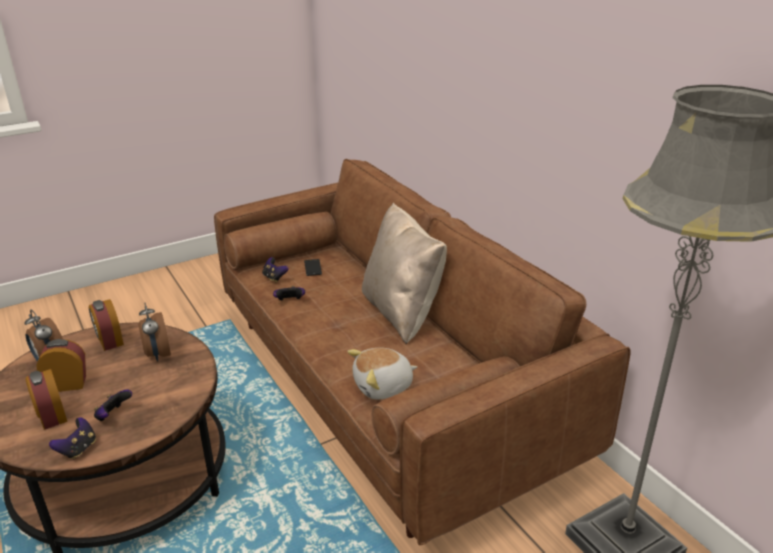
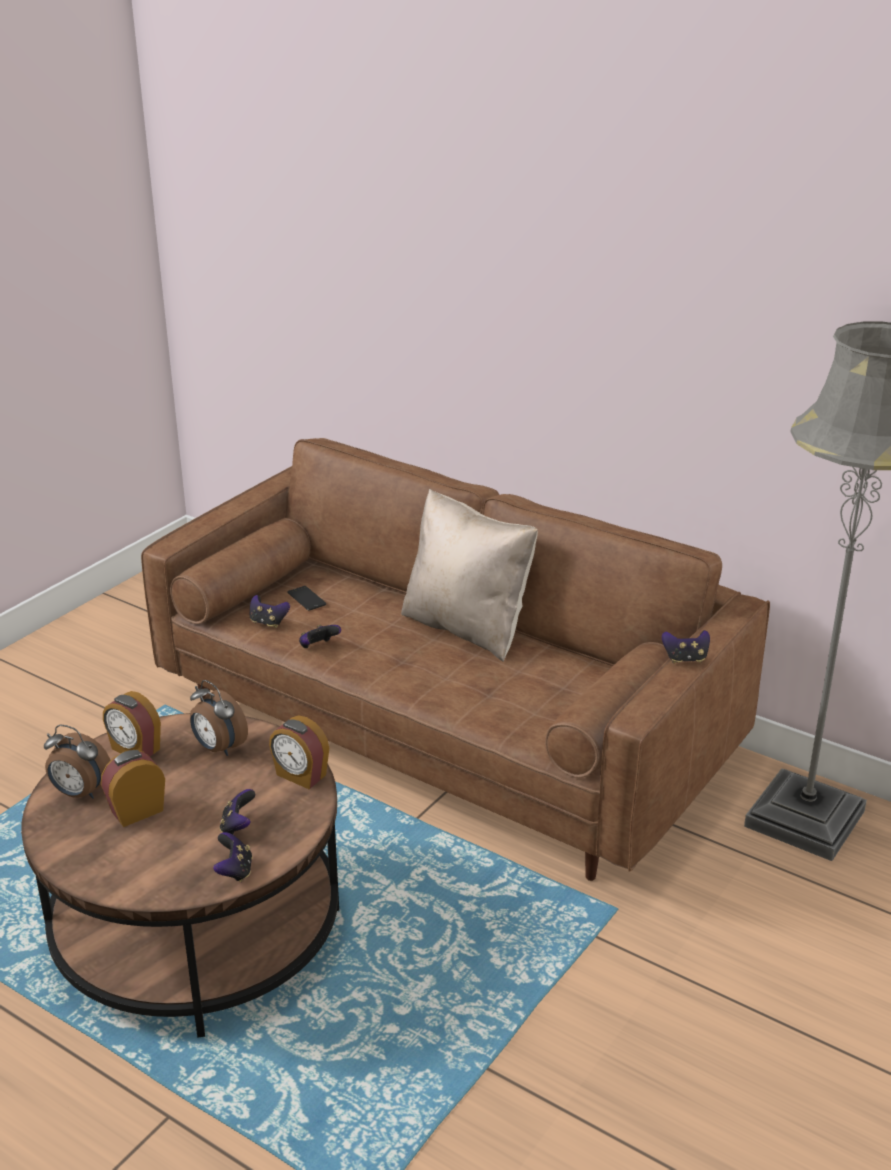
camera: 25 degrees left, 0 degrees up
(51, 416) = (158, 849): alarm clock -> alarm clock (300, 775)
(383, 386) = (517, 713): plush toy -> none
(513, 379) = (685, 659): none -> game controller

